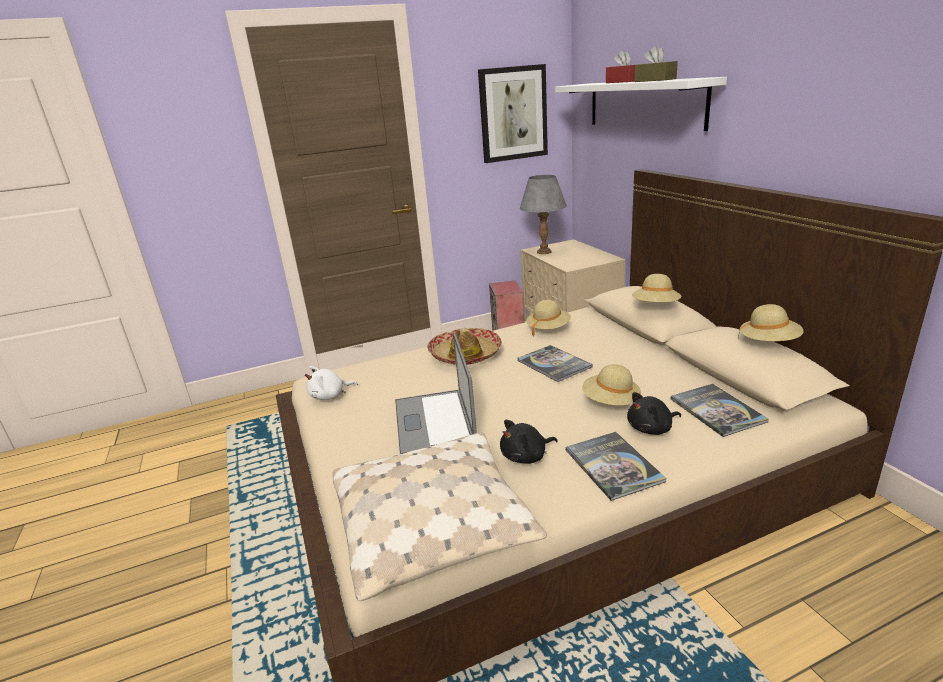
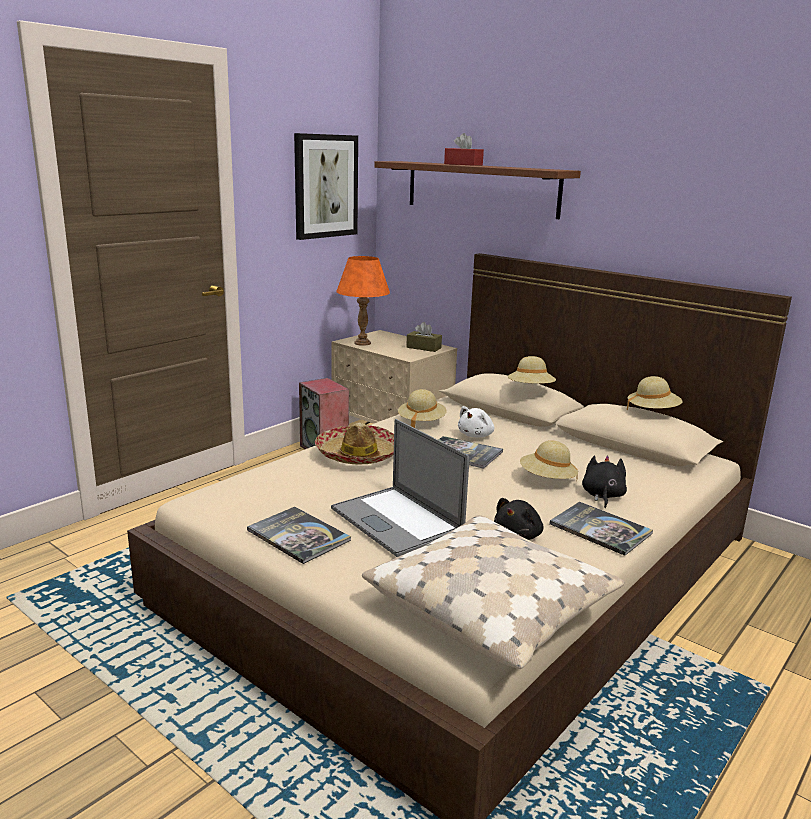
camera: 30 degrees left, 5 degrees down
(330, 396) = (237, 514): white plush toy -> white plush toy (476, 435)
(543, 252) = (362, 343): grey table lamp -> orange table lamp
(644, 104) = (481, 188): white shelf -> brown shelf
(652, 429) = (602, 496): black plush toy -> black plush toy turned 150 degrees clockwise
(655, 80) = (506, 167): brown tissue box -> brown tissue box (423, 348)
(717, 410) = (639, 474): book -> book (298, 536)

